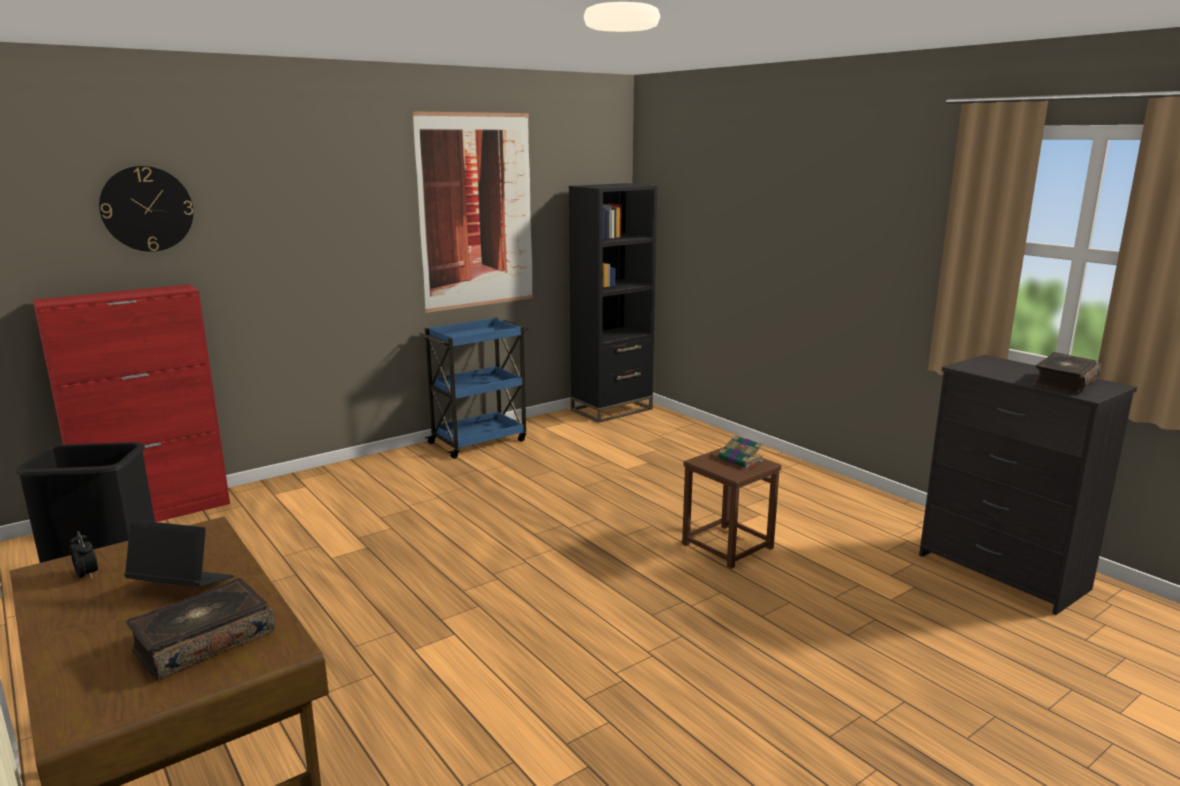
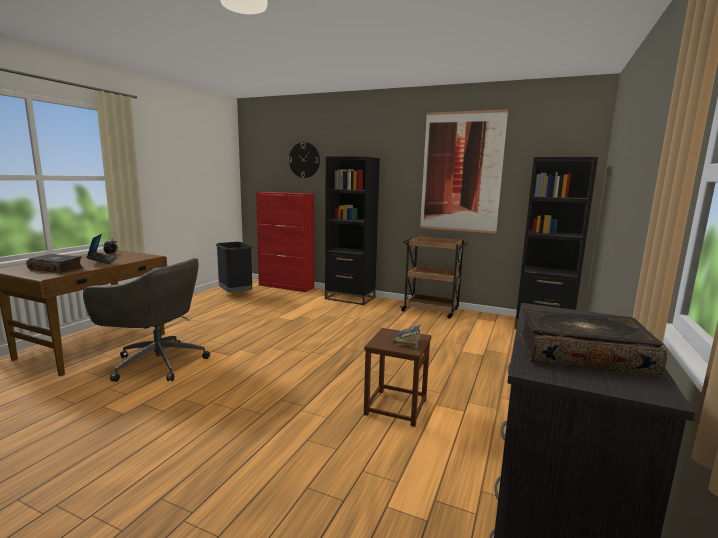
camera: 60 degrees right, 5 degrees down
(334, 476) = (350, 298): none -> black bookcase
(401, 718) = (157, 363): none -> grey office chair
(479, 441) = (431, 310): blue cart -> brown cart

